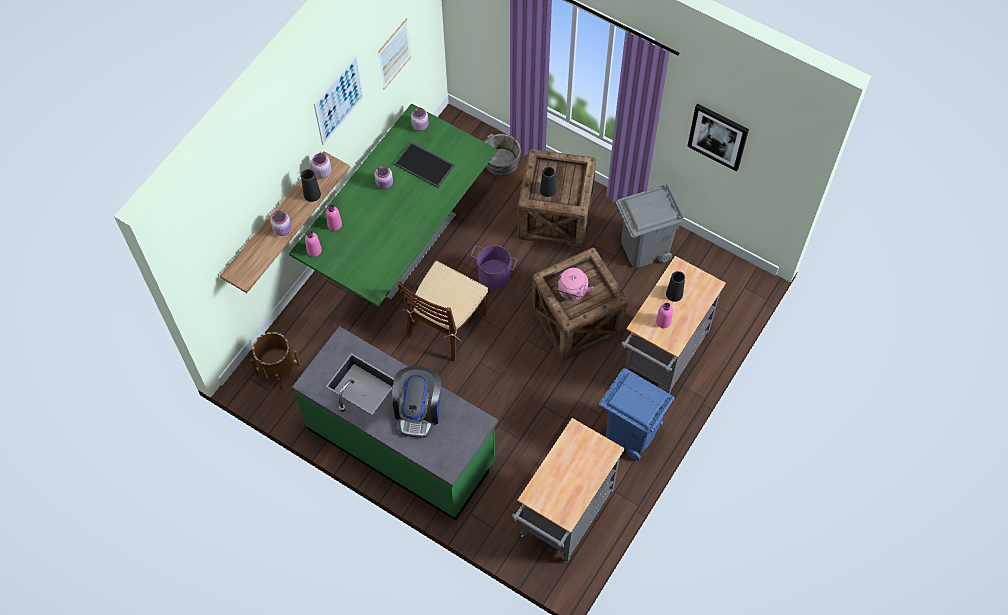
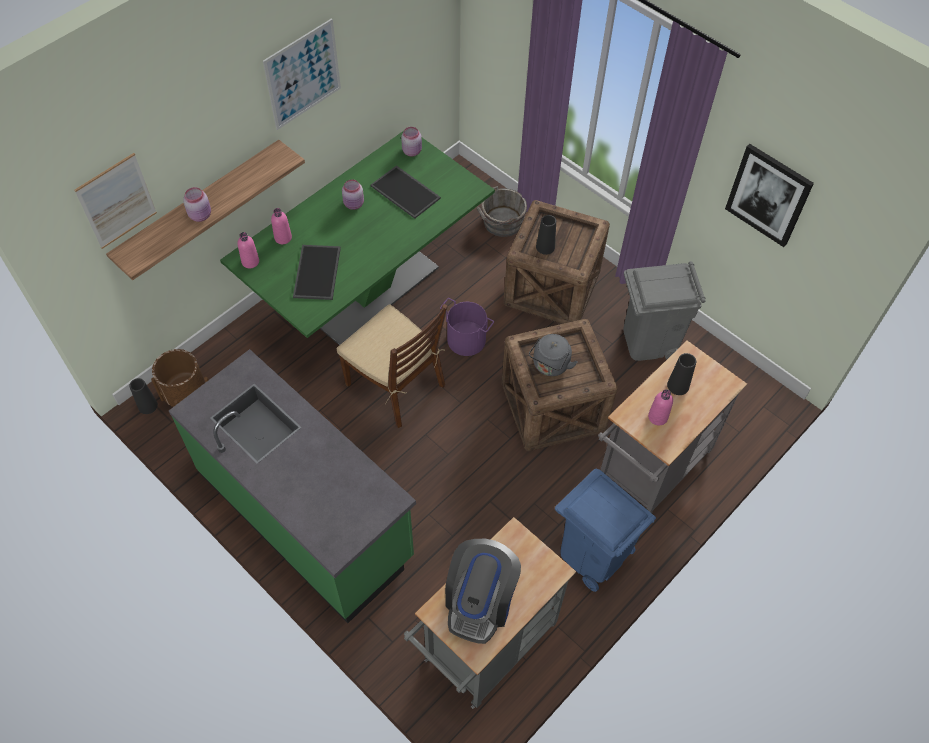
camera: 10 degrees right, 5 degrees down
(312, 194) = (249, 183): black vase -> black vase (148, 406)
(322, 172) = (269, 161): pink jar -> none
(372, 250) = (318, 273): none -> tray
(394, 54) = (389, 48): picture -> picture (117, 201)
(418, 410) = (317, 469): coffee machine -> coffee machine (480, 601)
(446, 325) = (396, 385): brown chair -> brown chair turned 90 degrees counterclockwise
(572, 292) = (550, 366): pink kettle -> grey kettle

